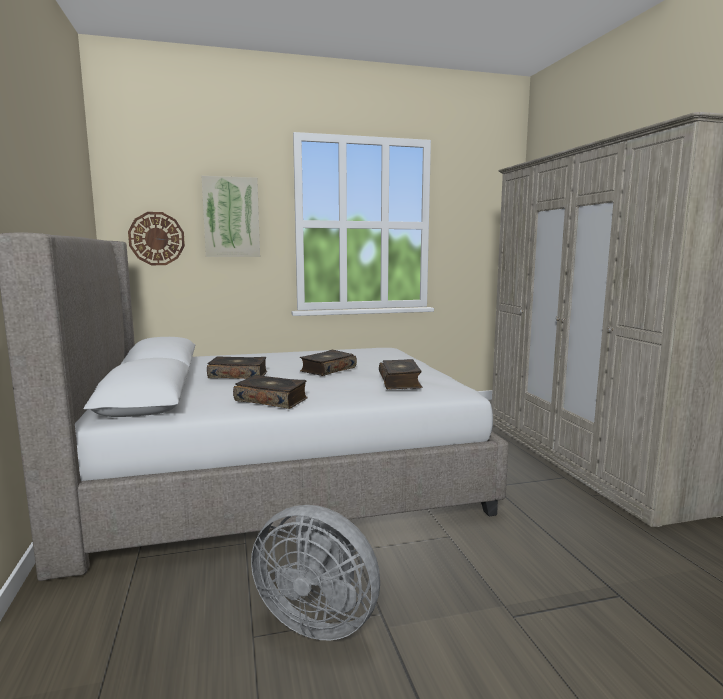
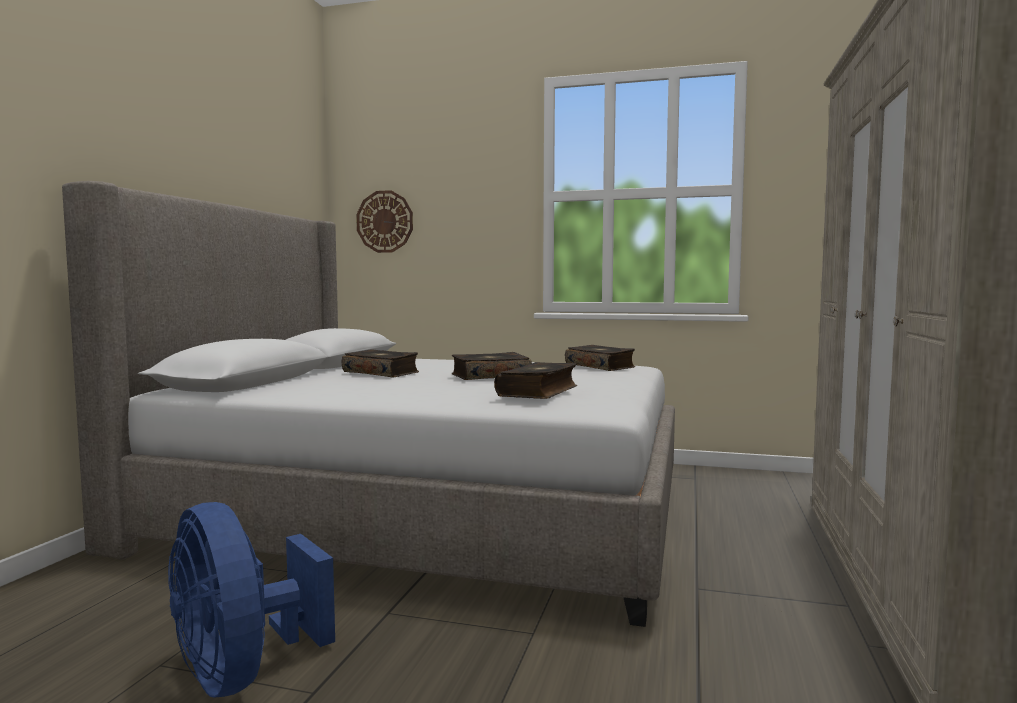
camera: 30 degrees right, 5 degrees down
(231, 217) = (466, 192): picture -> none
(272, 400) = (349, 393): book -> book (600, 366)
(318, 619) = (242, 672): grey fan -> blue fan

